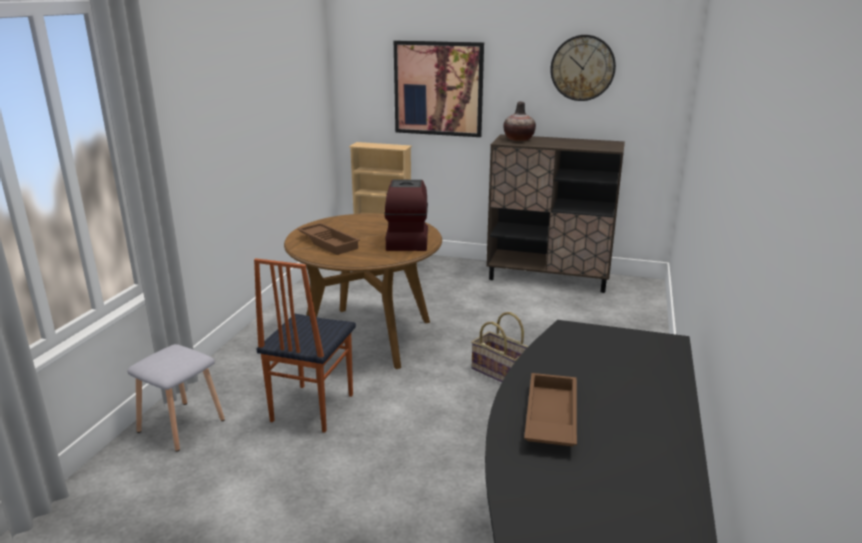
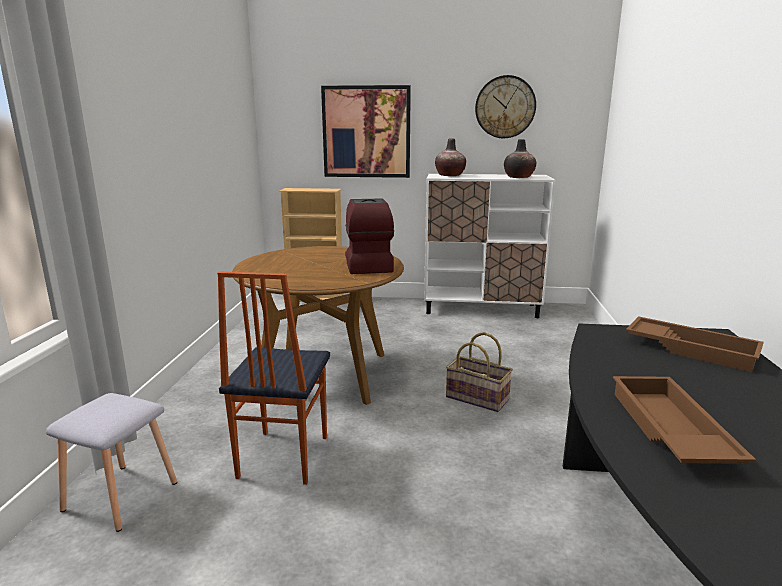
camera: 10 degrees left, 5 degrees down
(329, 242) = (284, 270): brown tray -> brown tray (691, 349)
(548, 278) = (481, 309): brown cabinet -> white cabinet
(588, 146) = (519, 177): none -> vase

